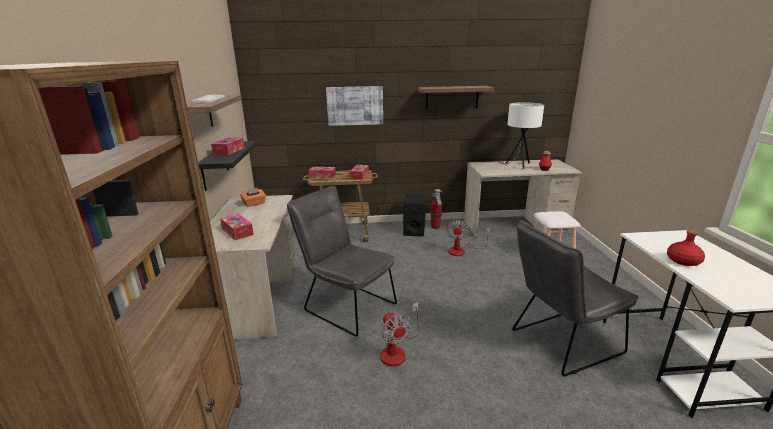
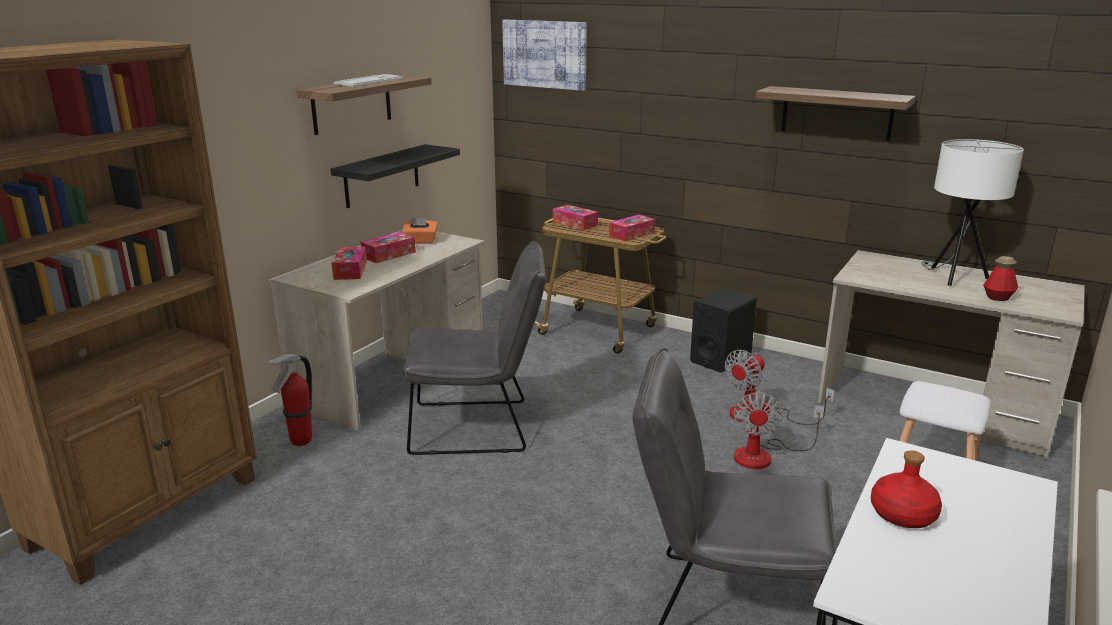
camera: 35 degrees right, 0 degrees up
(229, 151) = (398, 158): tissue box -> tissue box (389, 255)
(346, 305) = (479, 427): grey chair -> grey chair turned 105 degrees clockwise
(355, 106) = (655, 109): picture -> picture (544, 54)
(397, 350) = (471, 507): fan -> fan (764, 455)
(435, 227) = (766, 365): fire extinguisher -> fire extinguisher (300, 441)

